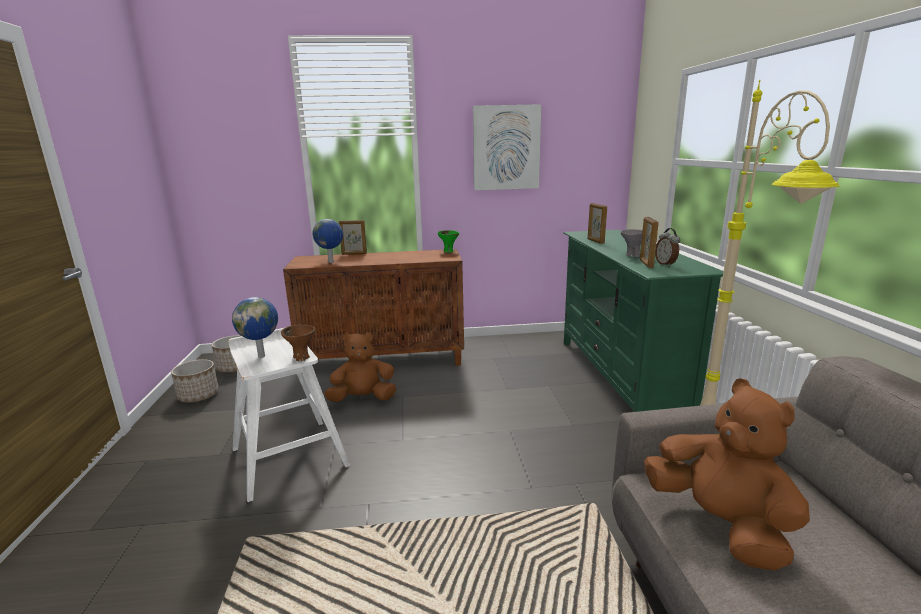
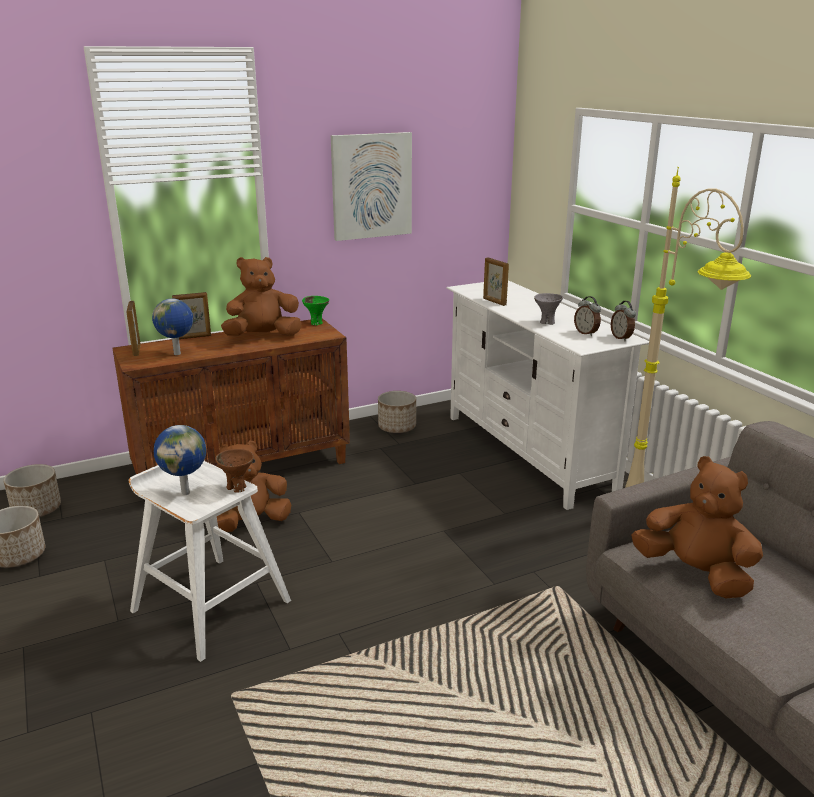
camera: 20 degrees left, 5 degrees up
(401, 256) = (263, 336): none -> brown plush toy
(516, 345) = (397, 427): none -> planter
(620, 378) = (529, 452): green tv stand -> white tv stand
(646, 264) = (567, 334): picture frame -> picture frame (136, 350)
(700, 269) = (621, 338): none -> alarm clock

